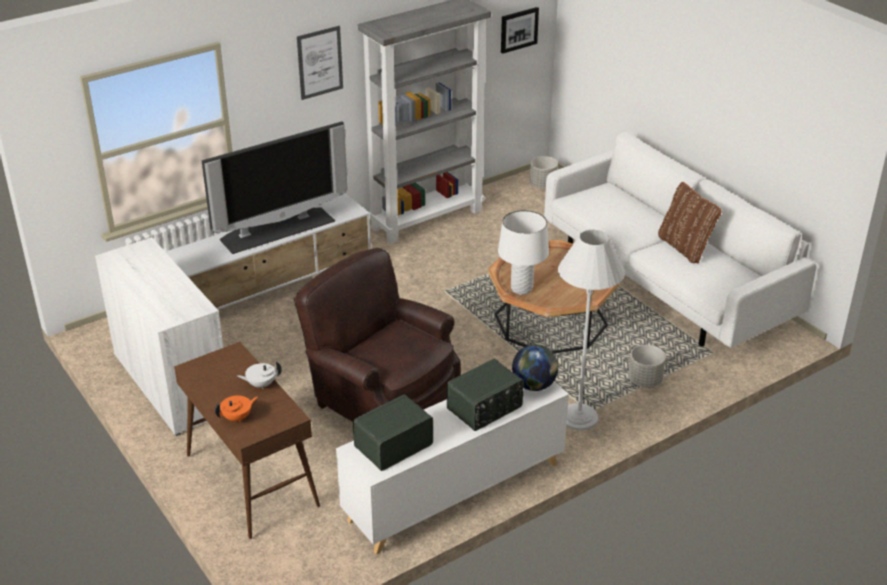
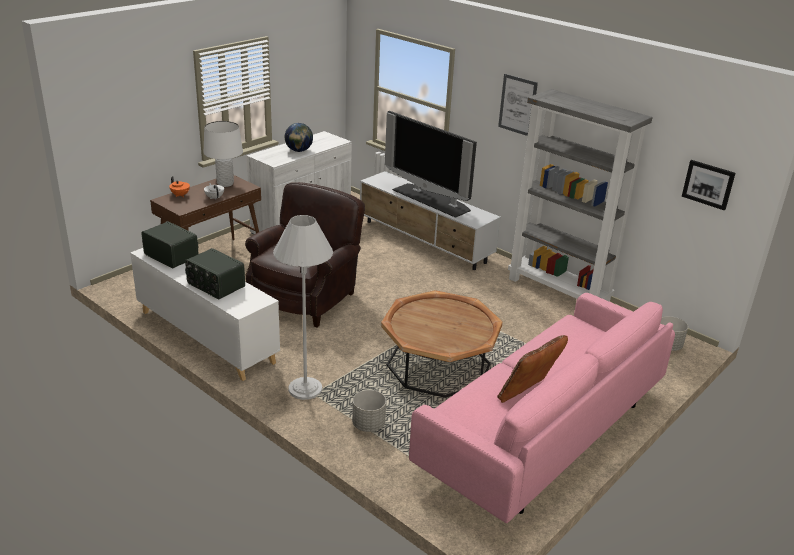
camera: 75 degrees right, 5 degrees down
(521, 289) = (415, 310): white table lamp -> white table lamp (225, 184)
(534, 386) = (246, 303): globe -> globe (299, 151)
(664, 282) = (541, 432): white sofa -> pink sofa

